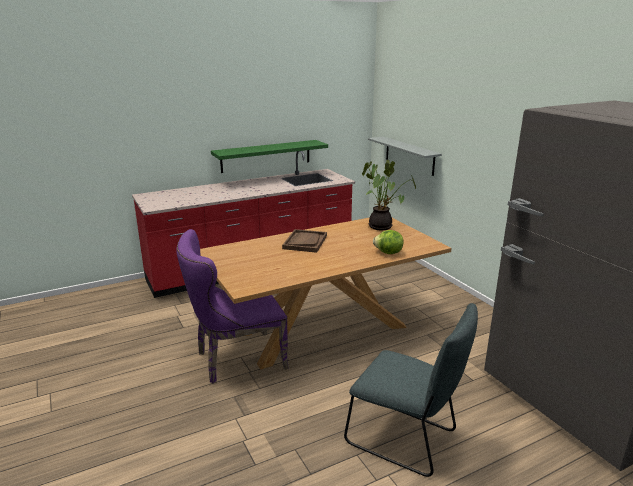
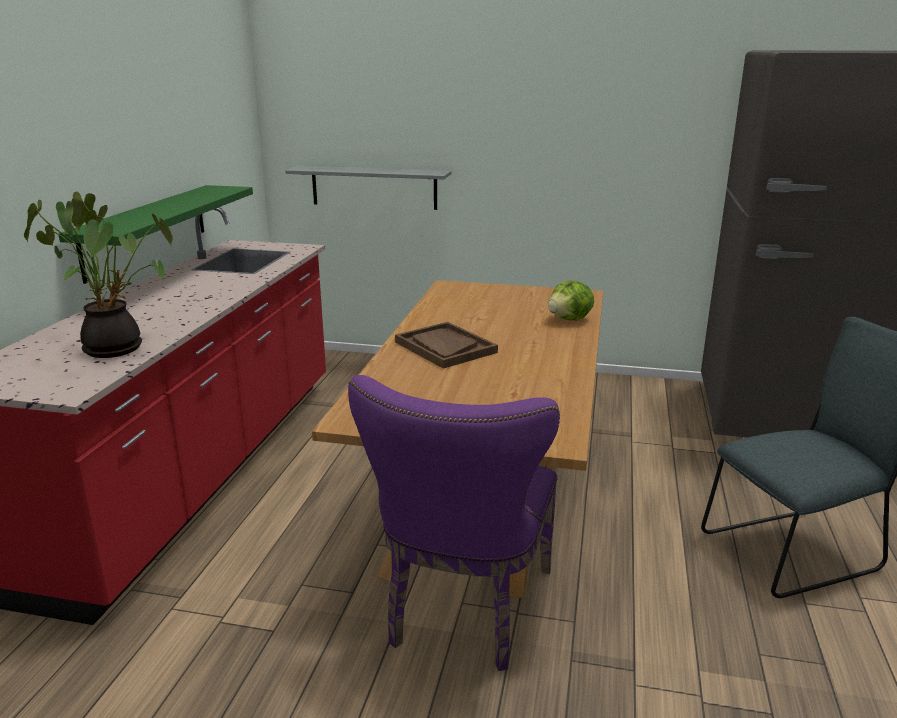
camera: 50 degrees left, 0 degrees up
(382, 226) = (476, 294): potted plant -> potted plant (117, 347)

